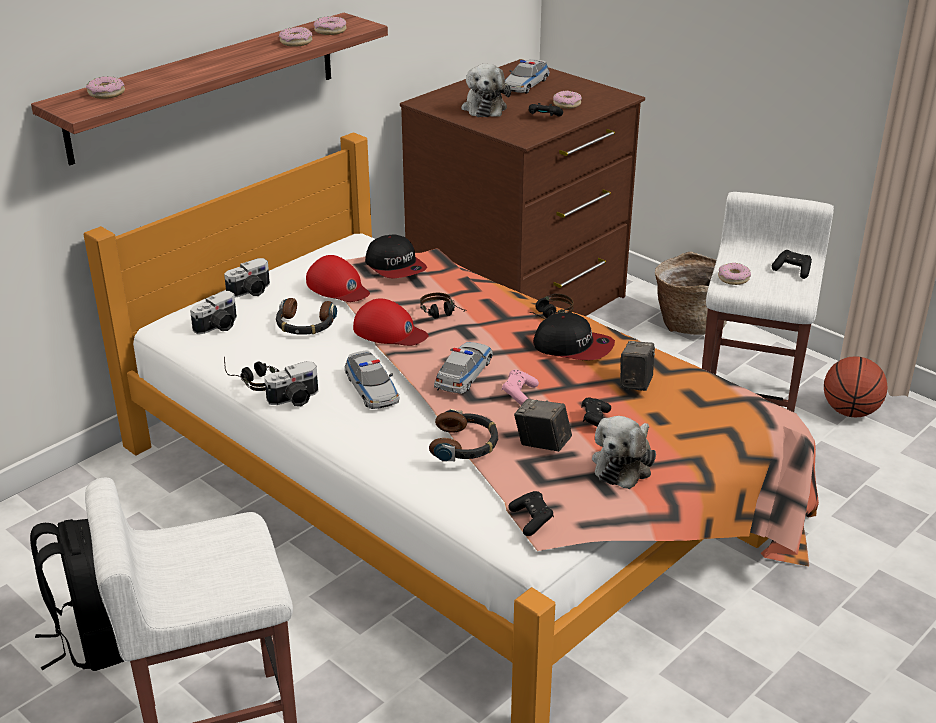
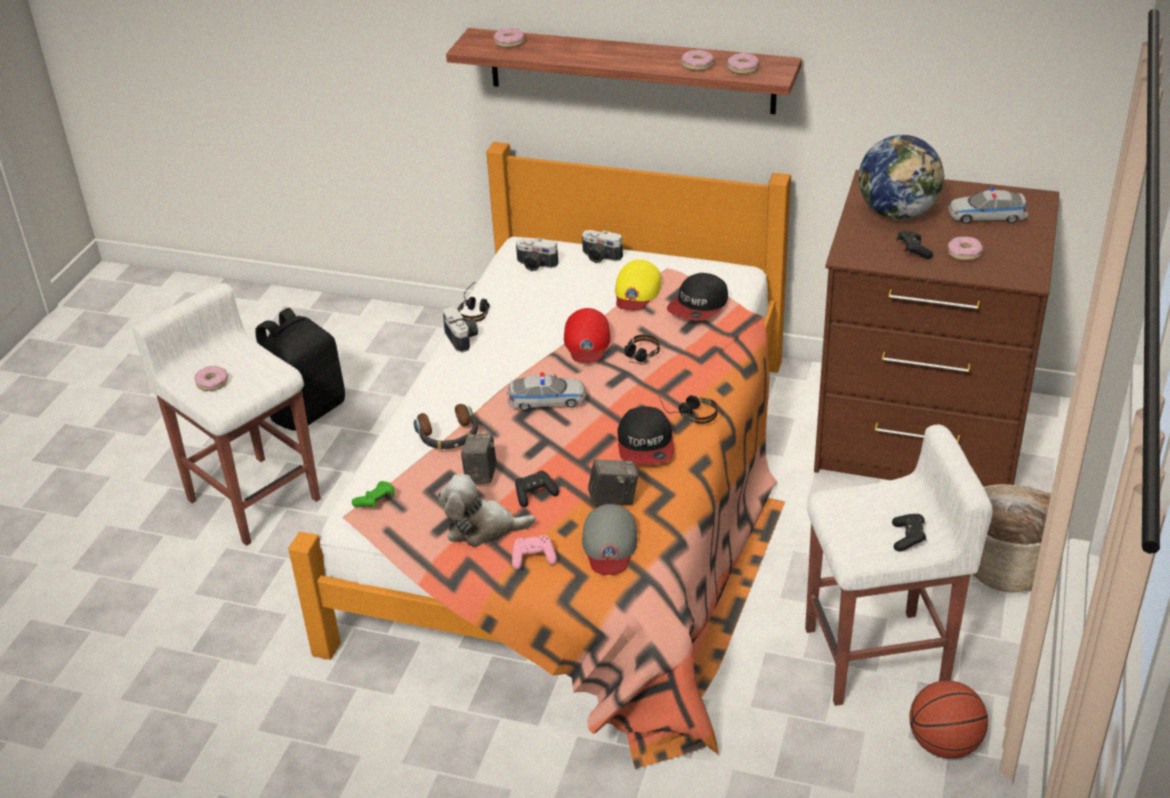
camera: 65 degrees right, 5 degrees up
(295, 399) = (463, 338): camera -> camera turned 150 degrees counterclockwise
(305, 325) = (571, 301): headphones -> none
(338, 287) = (636, 291): red cap -> yellow cap
(371, 389) = (503, 367): toy car -> none
(484, 107) = (898, 213): plush toy -> globe
(519, 394) = (546, 439): pink game controller -> pink game controller (533, 558)
(531, 520) = (376, 502): black game controller -> green game controller
(697, 403) = (609, 545): none -> grey cap
(733, 278) = (851, 502): donut -> donut (212, 383)

